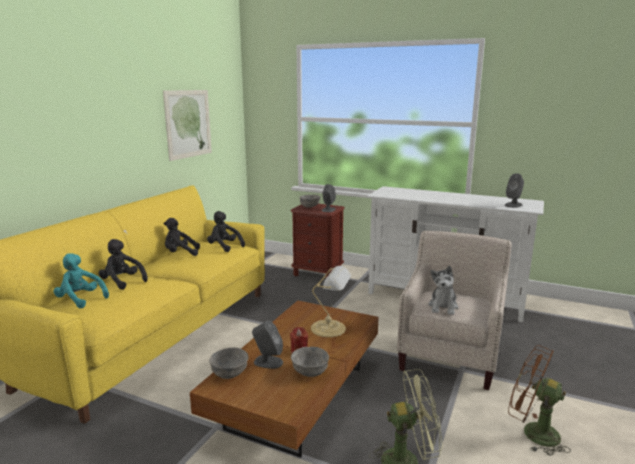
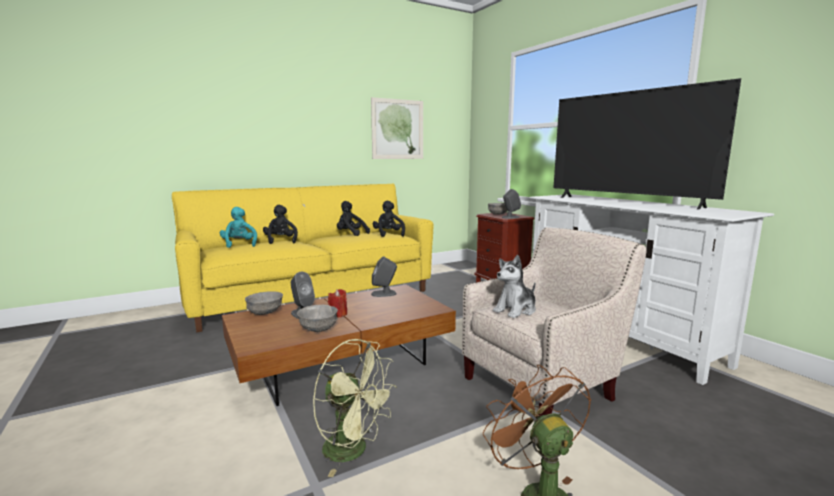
camera: 35 degrees right, 5 degrees down
(330, 328) = (394, 307): table lamp -> none
(447, 196) = (625, 202): none -> television
(513, 205) = (703, 211): grey speaker -> grey speaker (384, 293)

